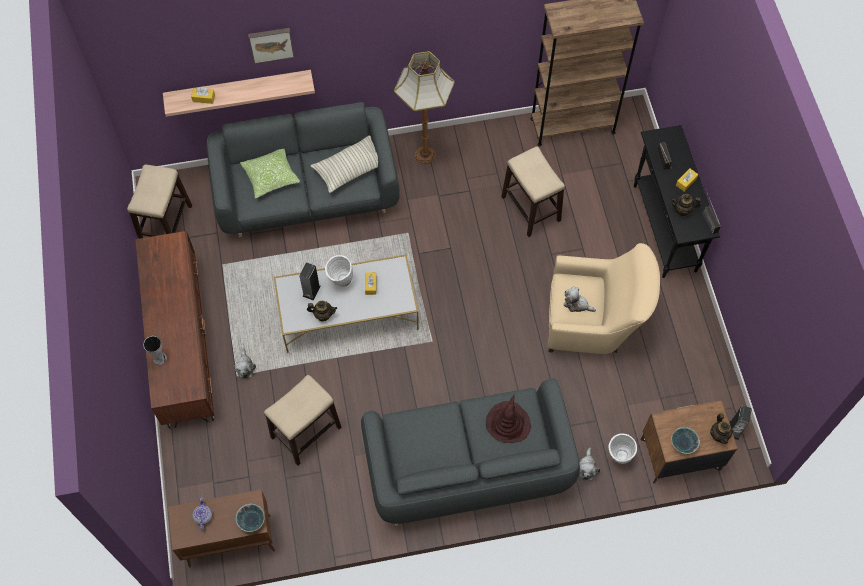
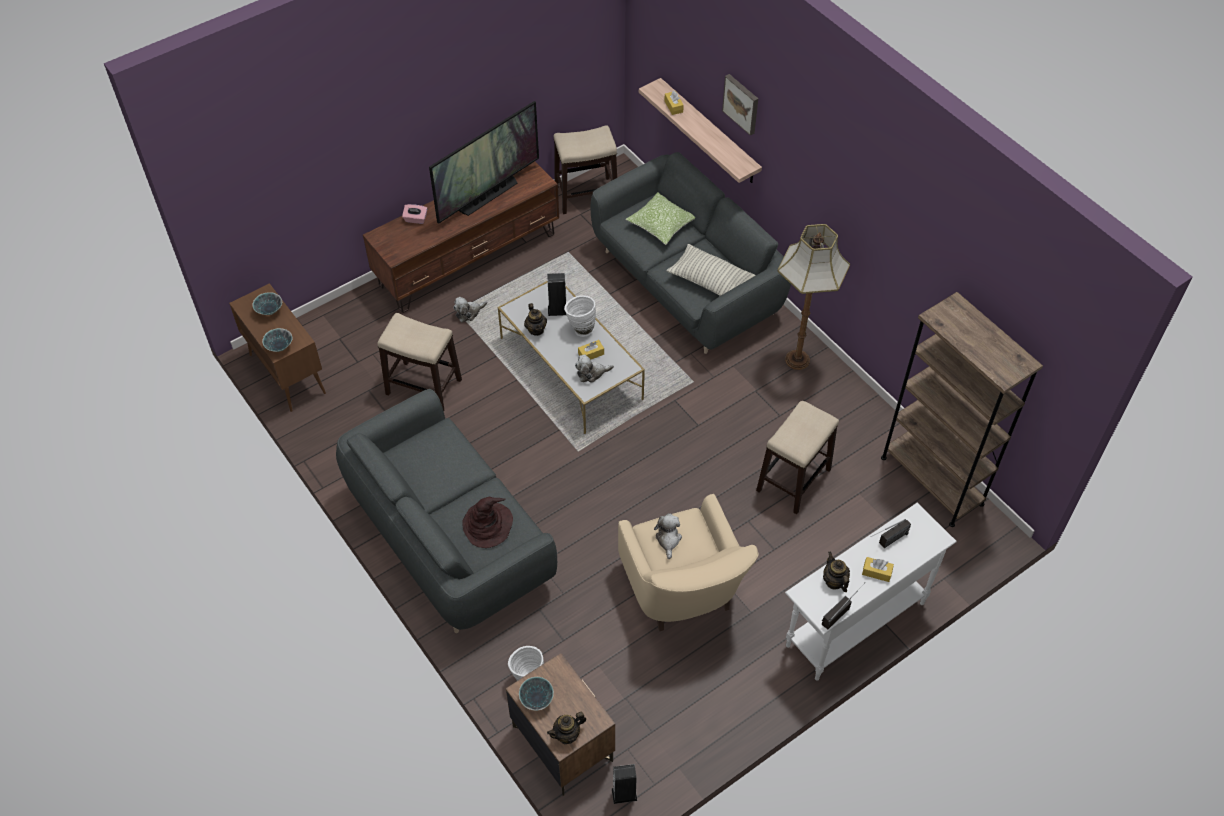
camera: 65 degrees right, 10 degrees down
(159, 357) = (415, 219): vase -> pink tissue box
(167, 289) = (488, 195): none -> television
(203, 517) = (269, 311): teapot -> bowl
(587, 467) = (501, 651): plush toy -> plush toy (592, 373)
(664, 228) = (854, 624): black console table -> white console table

